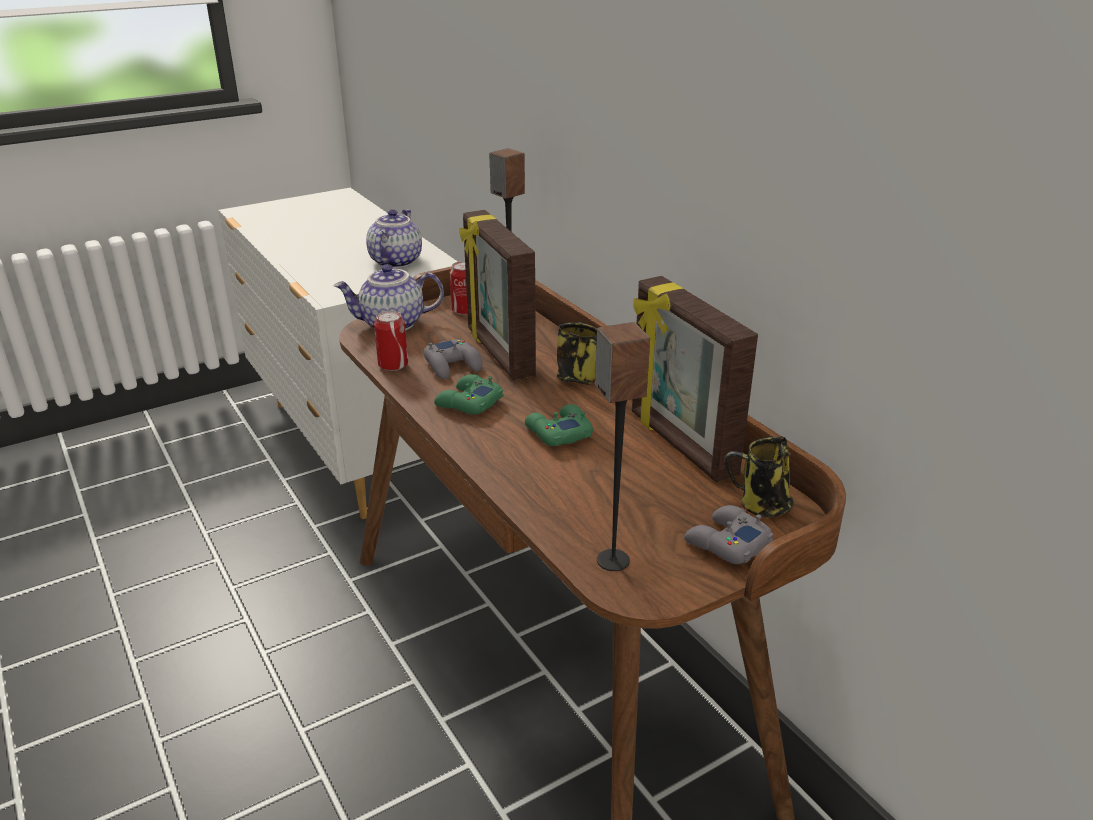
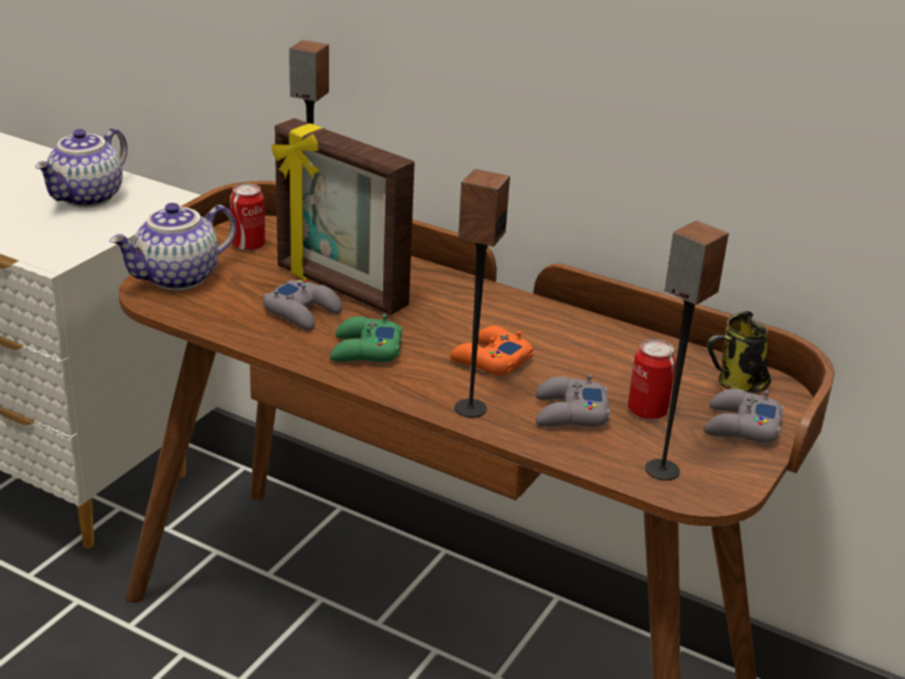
camera: 30 degrees left, 0 degrees up
(393, 365) = (233, 327): can -> can (647, 411)
(394, 261) = (88, 198): teapot -> teapot turned 135 degrees counterclockwise
(502, 466) = (469, 408): none -> speaker
(558, 432) = (490, 360): green game controller -> orange game controller
(576, 377) = (449, 297): mug -> none
(580, 491) = (569, 413): none -> grey game controller
(680, 444) = (616, 344): picture frame -> none

